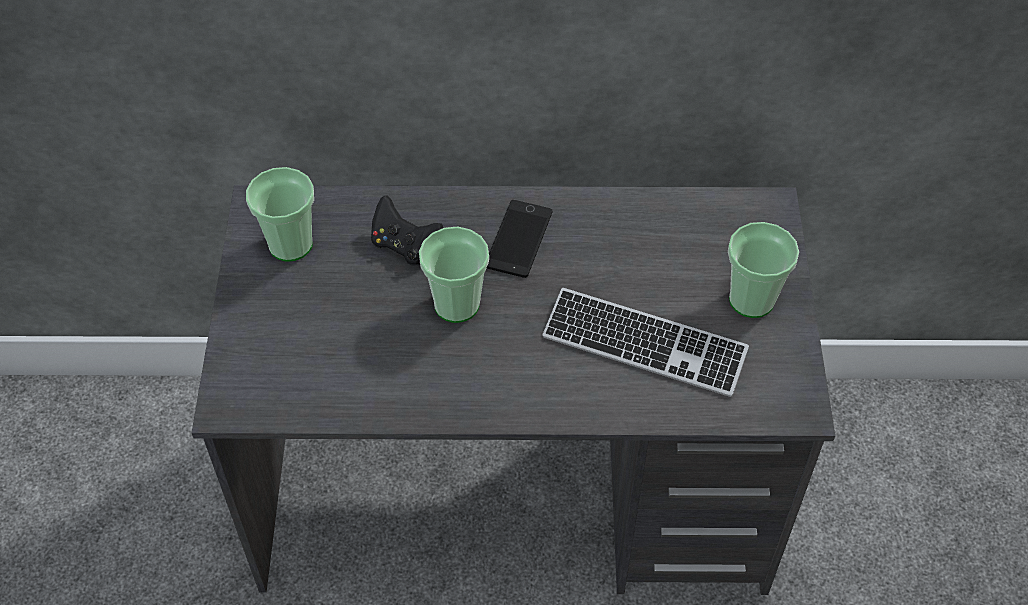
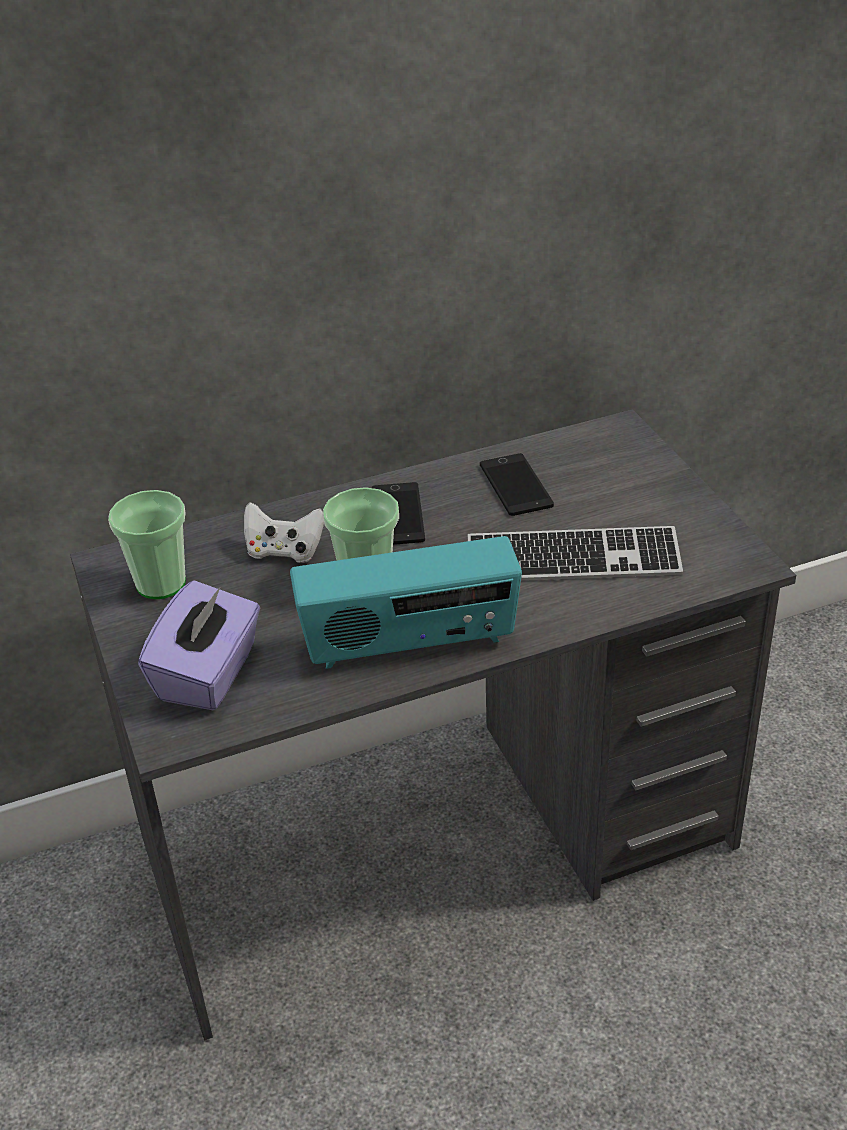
camera: 20 degrees left, 15 degrees down
(286, 354) = (209, 674): none -> purple tissue box
(405, 246) = (284, 551): black game controller -> white game controller
(459, 384) = (410, 644): none -> radio
(638, 242) = (515, 485): none -> phone
(751, 300) = (650, 498): cup -> none

